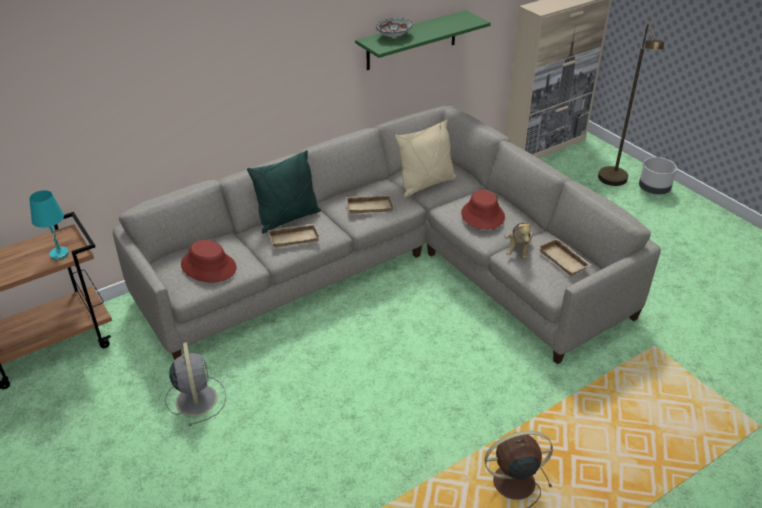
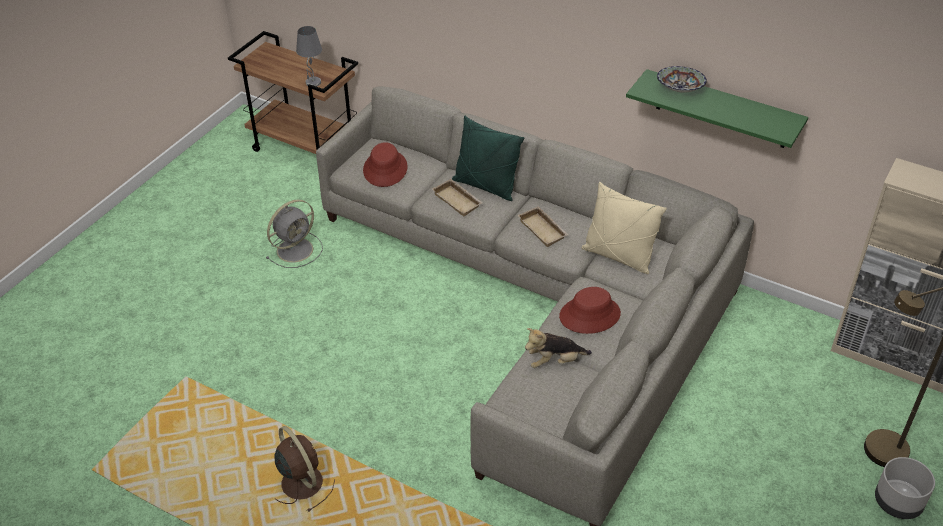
camera: 65 degrees right, 5 degrees up
(60, 254) = (313, 83): turquoise table lamp -> grey table lamp
(565, 260) = (553, 401): beige tray -> none

